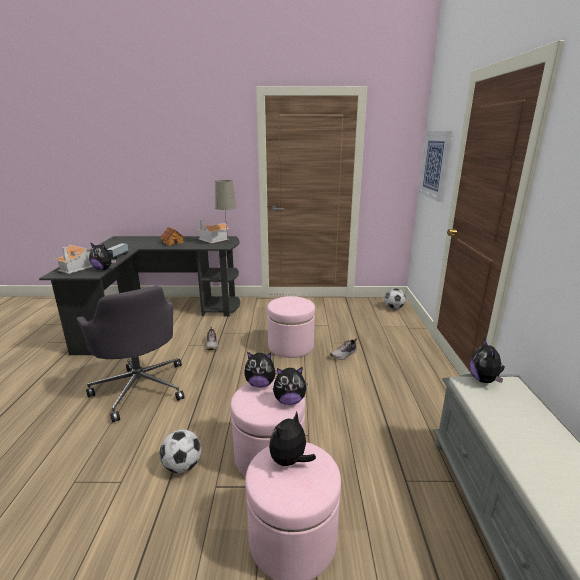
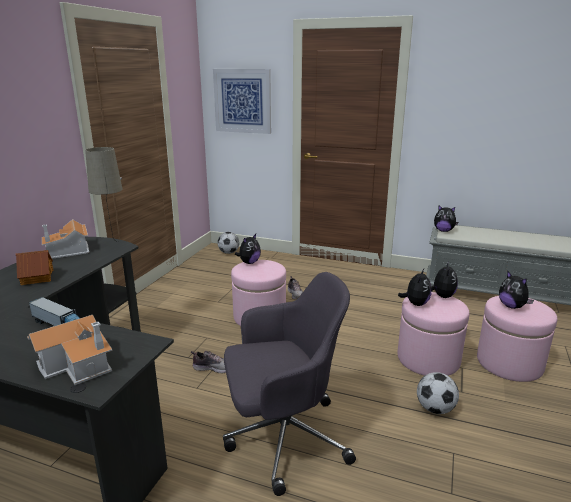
camera: 70 degrees left, 0 degrees up
(103, 269) = (124, 336): plush toy -> plush toy (249, 262)

